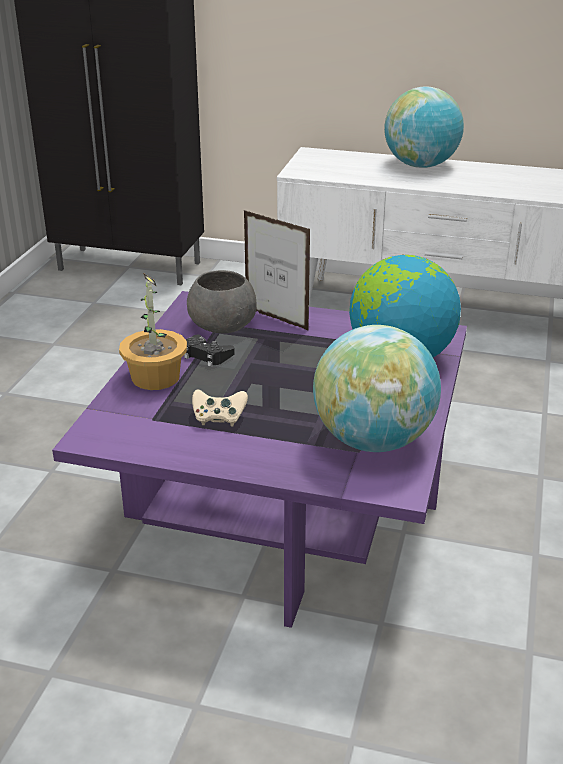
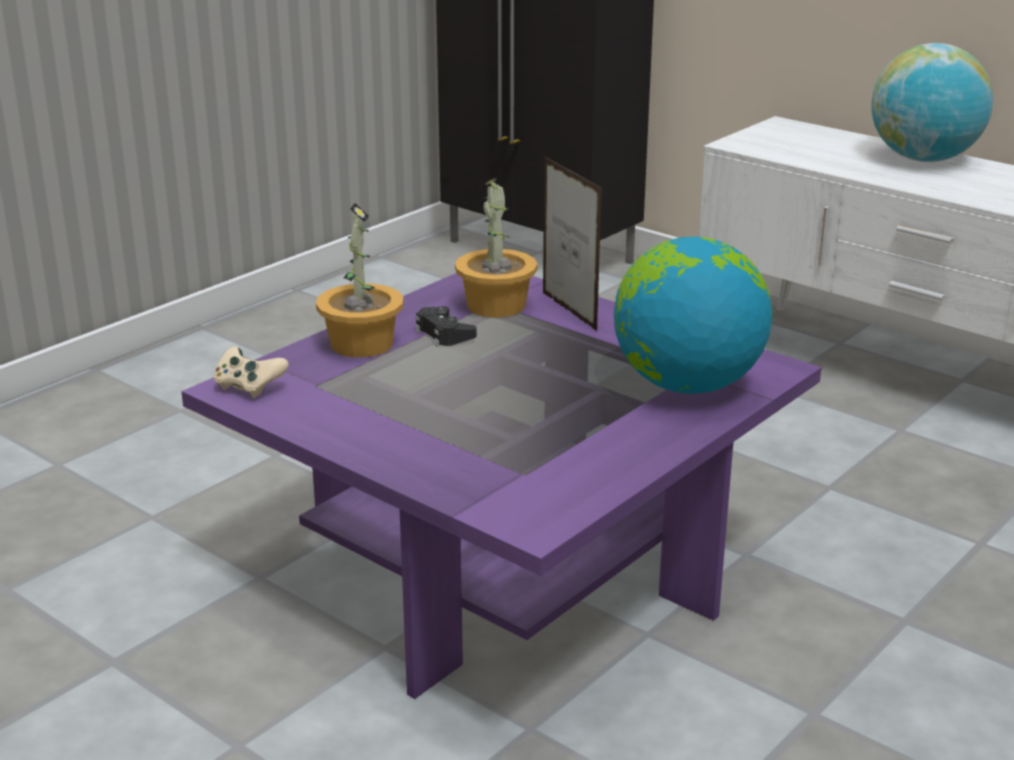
camera: 25 degrees right, 5 degrees down
(218, 418) = (391, 401): beige game controller -> beige game controller (249, 387)
(224, 325) = (497, 306): grey bowl -> potted plant
(373, 440) = (555, 466): globe -> none

